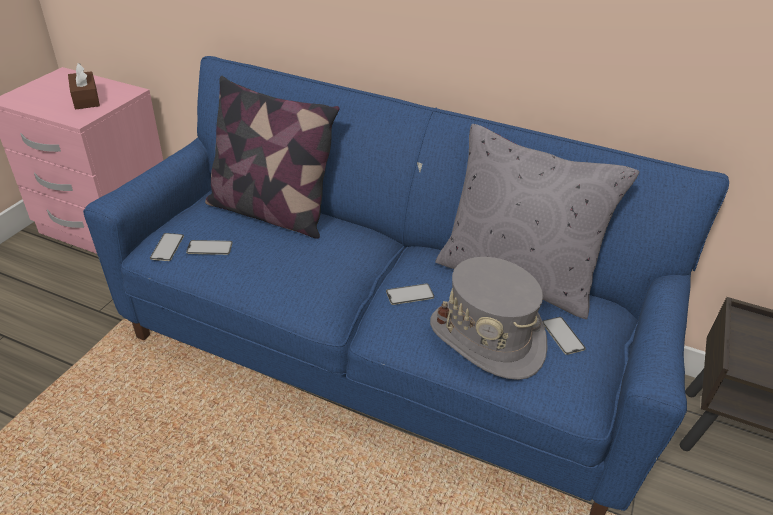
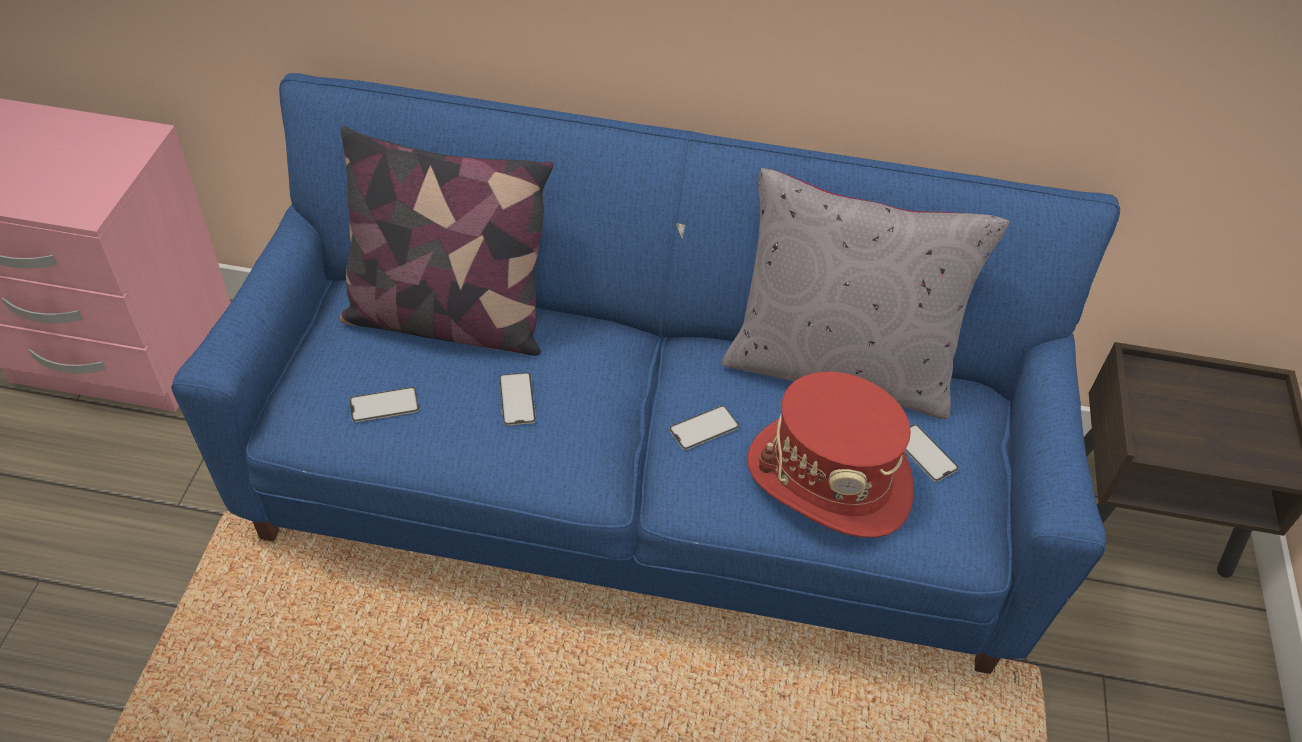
camera: 15 degrees left, 10 degrees up
(86, 98) = (74, 164): brown tissue box -> none
(167, 247) = (317, 416): phone -> phone (517, 399)
(487, 338) = (829, 479): grey hat -> red hat

